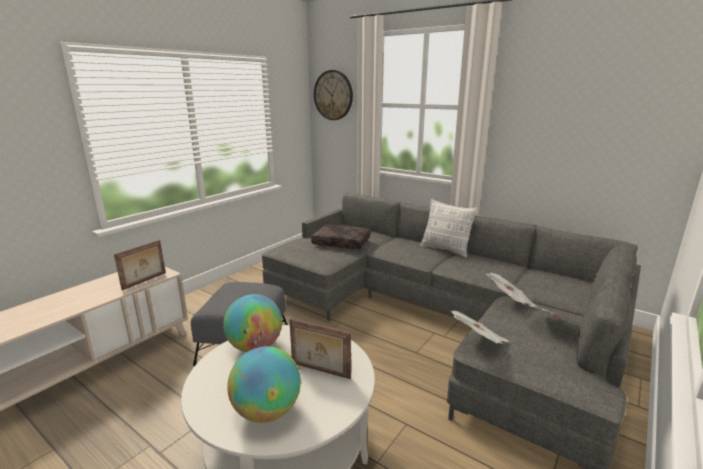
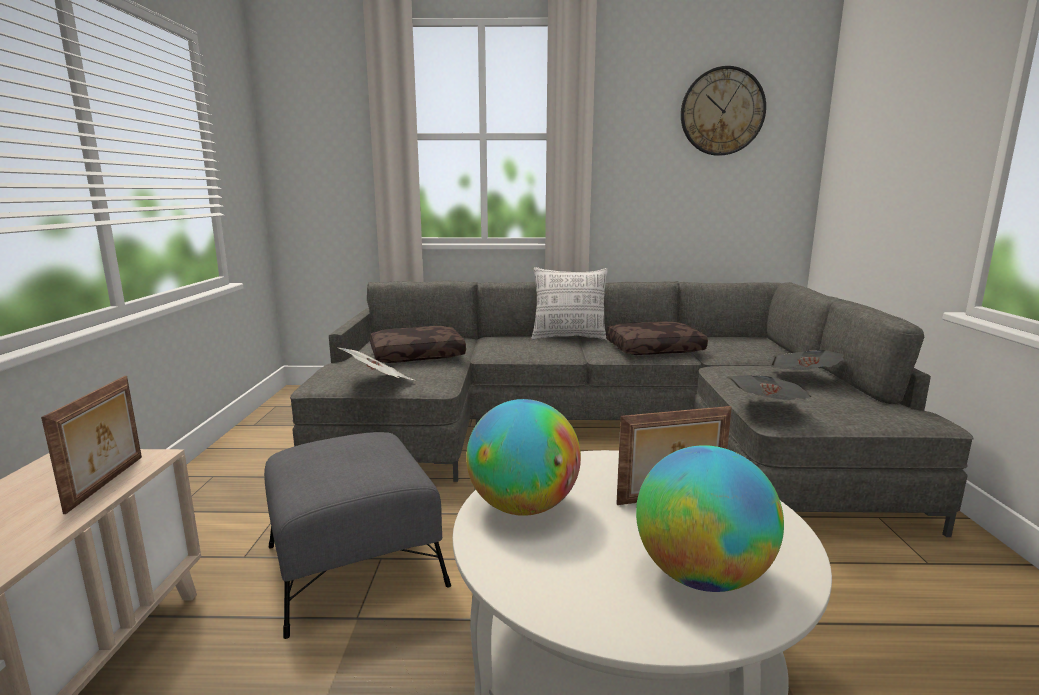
camera: 35 degrees left, 5 degrees down
(333, 95) = (312, 123): wall clock -> wall clock (722, 111)
(488, 272) = (654, 349): none -> brown pillow
(509, 301) = (723, 368): newspaper -> newspaper (378, 382)

